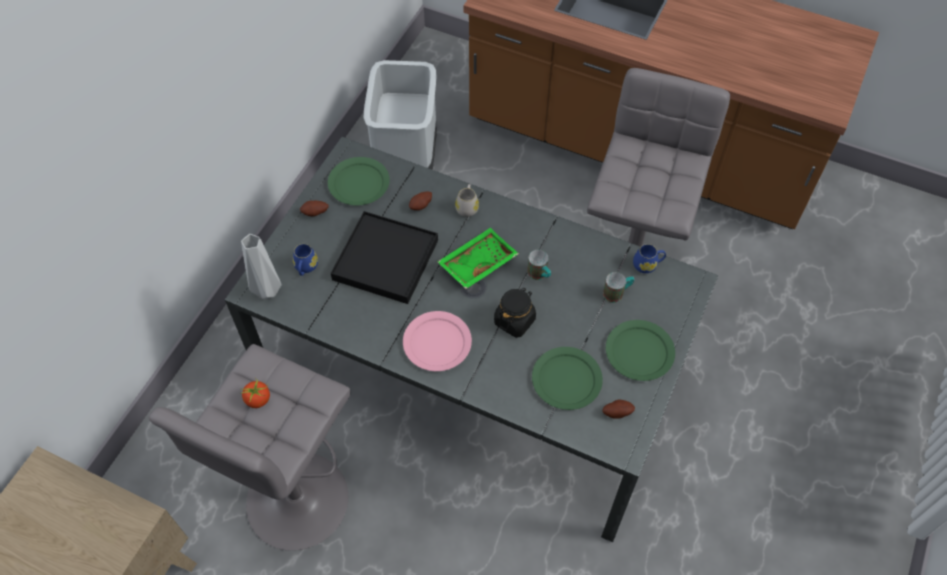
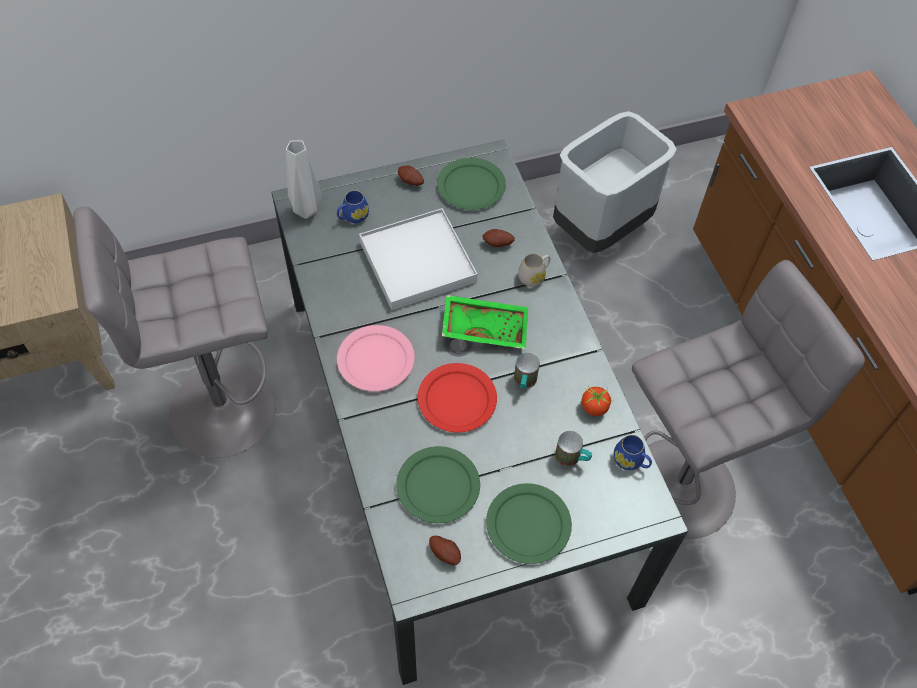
camera: 45 degrees right, 0 degrees up
(258, 399) = (195, 279): tomato -> tomato (594, 407)
(386, 260) = (417, 262): black tray -> white tray
(514, 321) = (456, 400): black jar -> red plate

